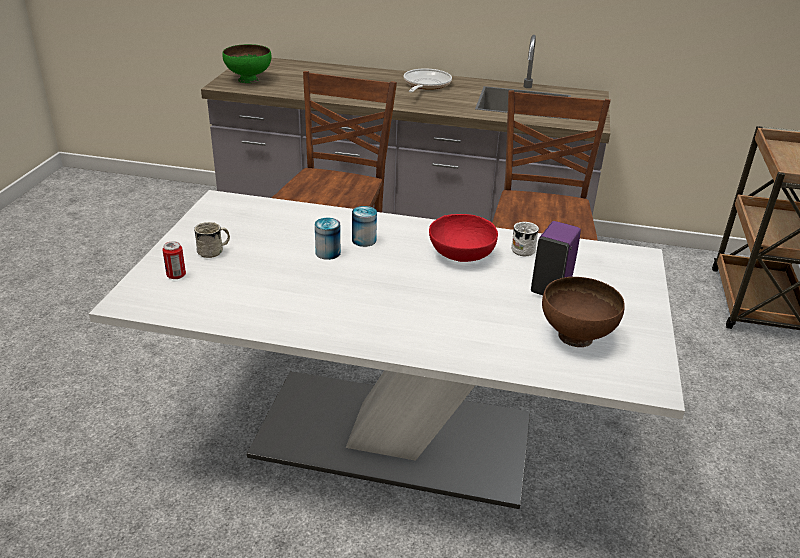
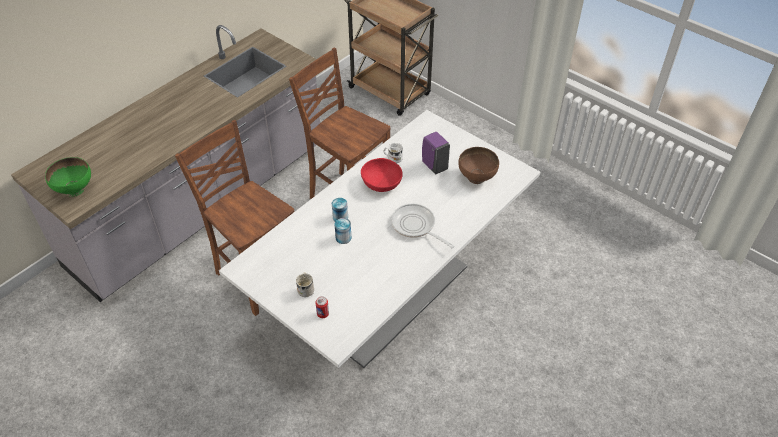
camera: 60 degrees left, 15 degrees up
(425, 85) = (175, 101): frying pan -> frying pan (416, 226)

